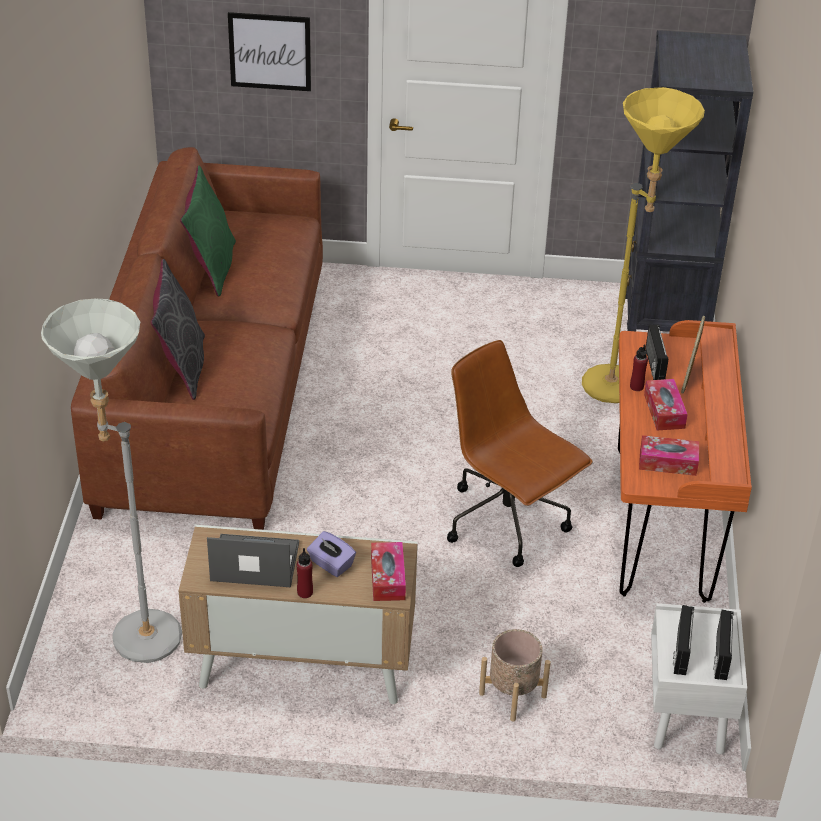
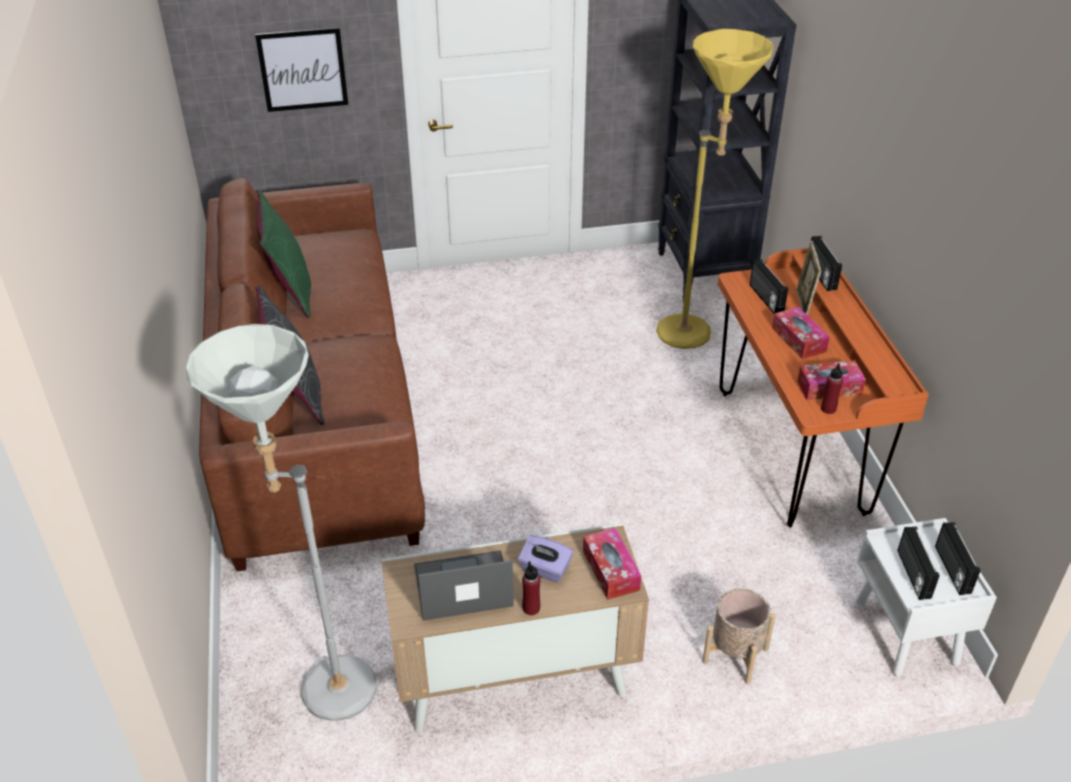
camera: 15 degrees left, 0 degrees up
(508, 522) = (651, 480): brown office chair -> none
(636, 386) = (761, 322): red bottle -> red bottle (828, 409)
(715, 352) = (820, 275): none -> radio

